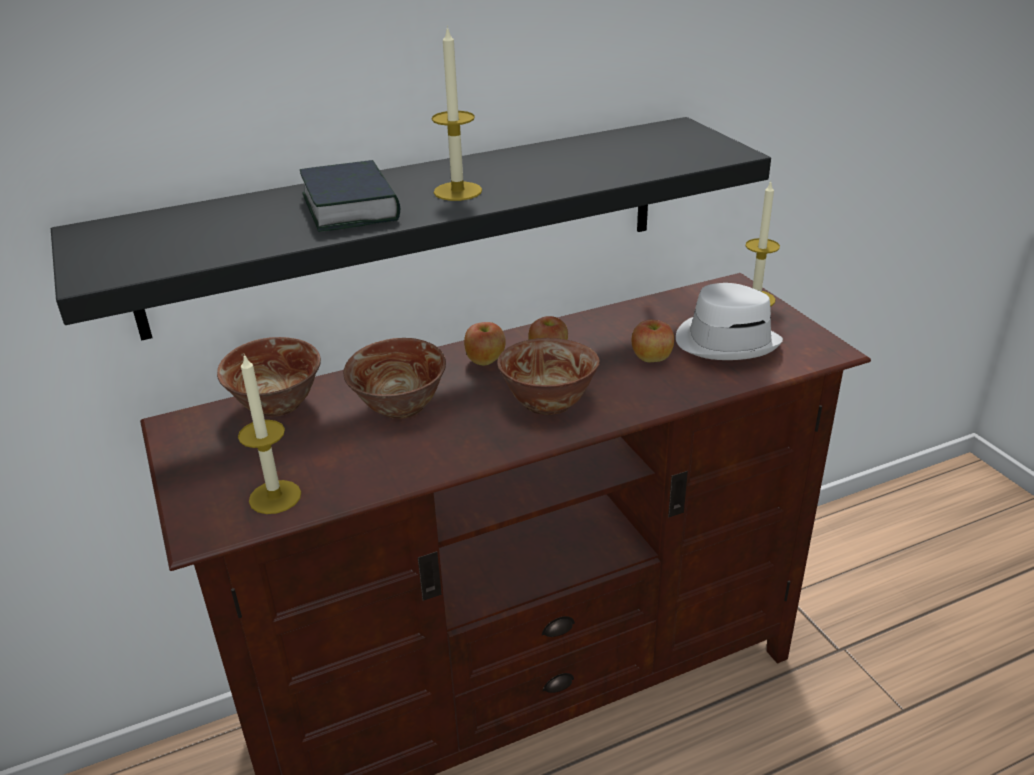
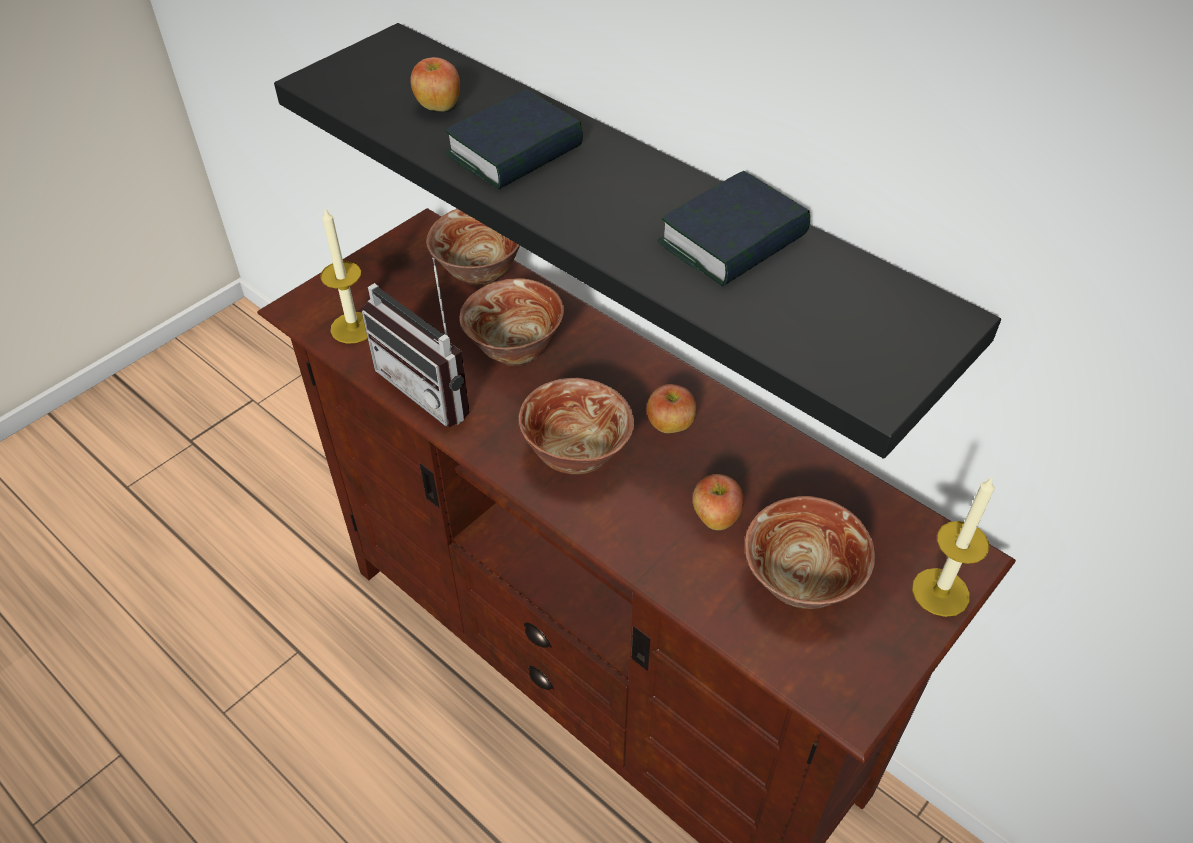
camera: 65 degrees right, 15 degrees up
(407, 460) = (434, 386): none -> radio
(457, 191) = (594, 203): candle -> none
(485, 361) = (629, 380): apple -> apple (438, 107)
(550, 160) = (733, 241): none -> book
(726, 341) = (801, 583): white hat -> bowl

